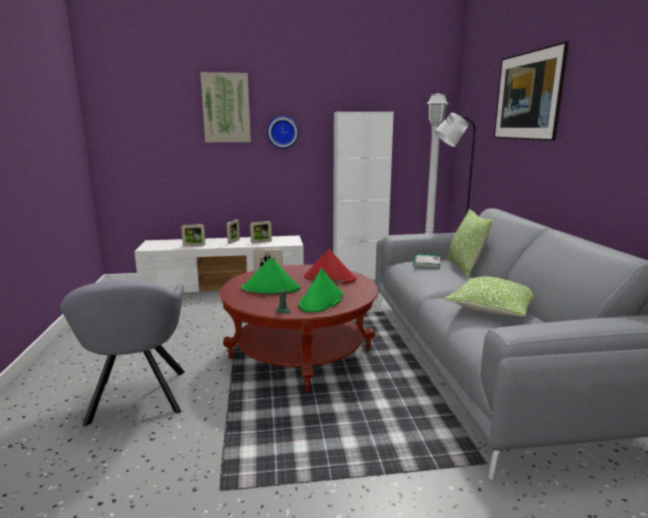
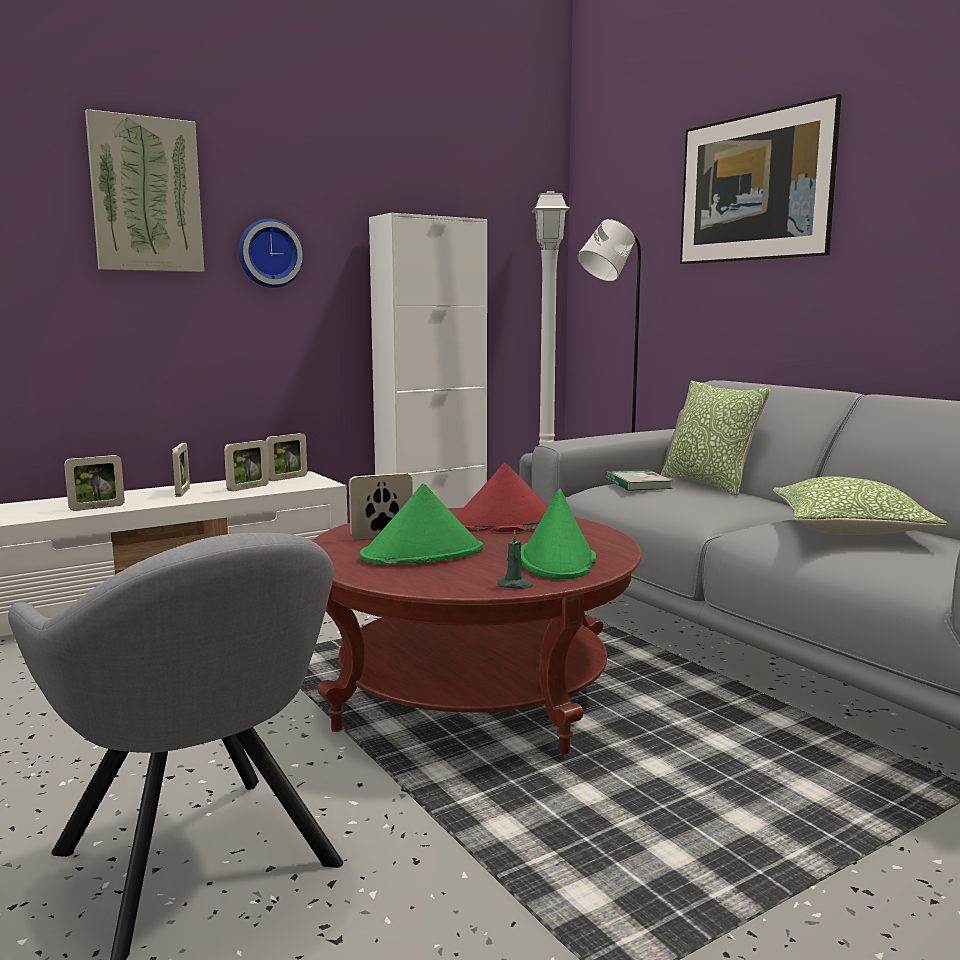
camera: 25 degrees left, 5 degrees down
(284, 238) = (287, 478): none -> picture frame

